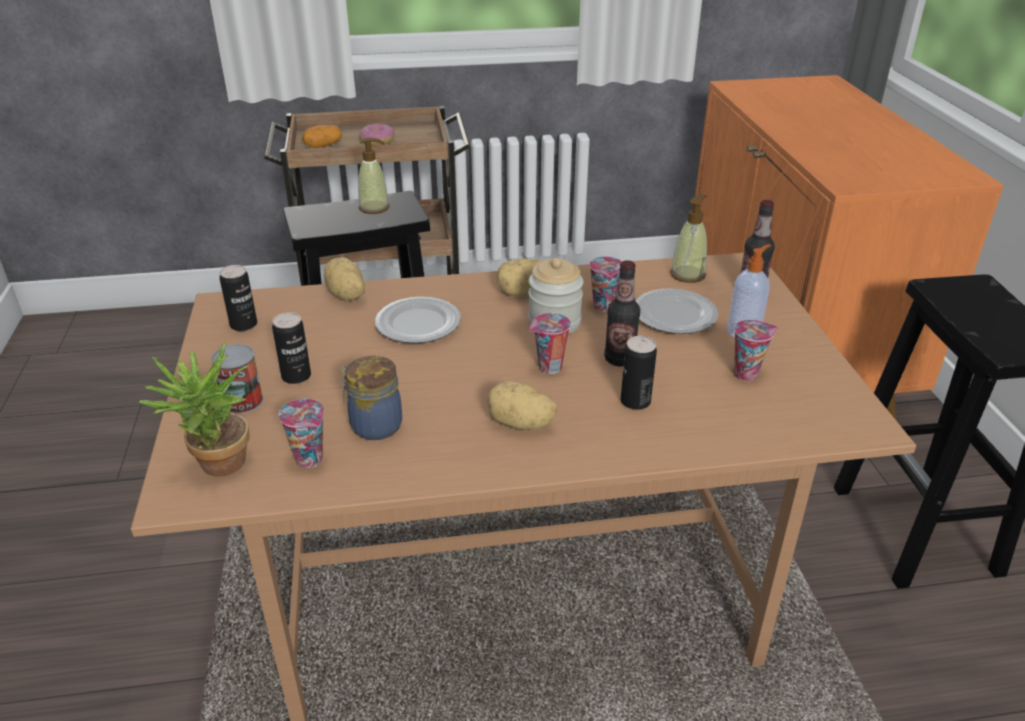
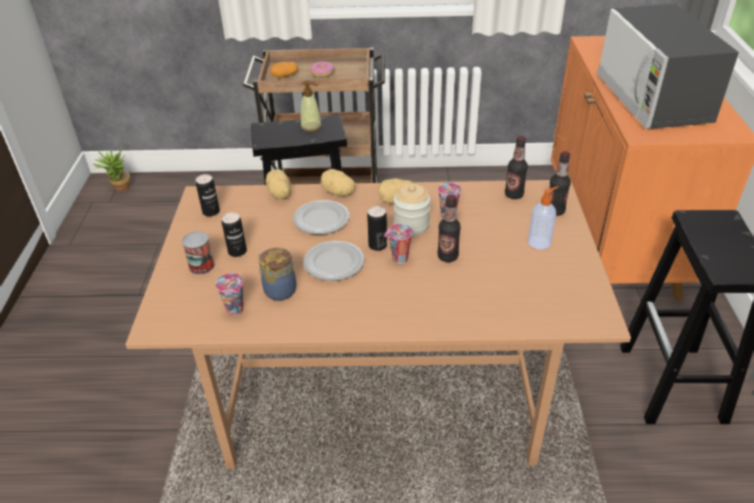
camera: 10 degrees right, 5 degrees up
(217, 468) = (179, 310): potted plant -> potted plant (119, 189)
(520, 424) = (370, 298): potato -> potato (338, 193)
(635, 401) = (449, 288): can -> can (377, 245)
(674, 315) = (494, 226): plate -> plate (333, 263)
(688, 274) = (514, 195): soap dispenser -> bottle
(746, 374) = (531, 274): cup -> none
(844, 144) = (652, 99): none -> microwave

